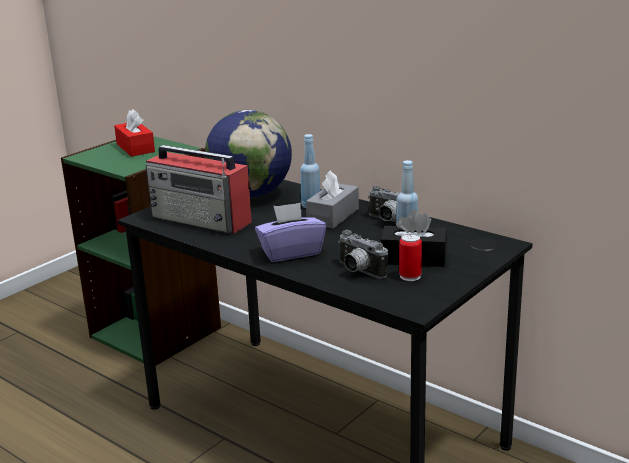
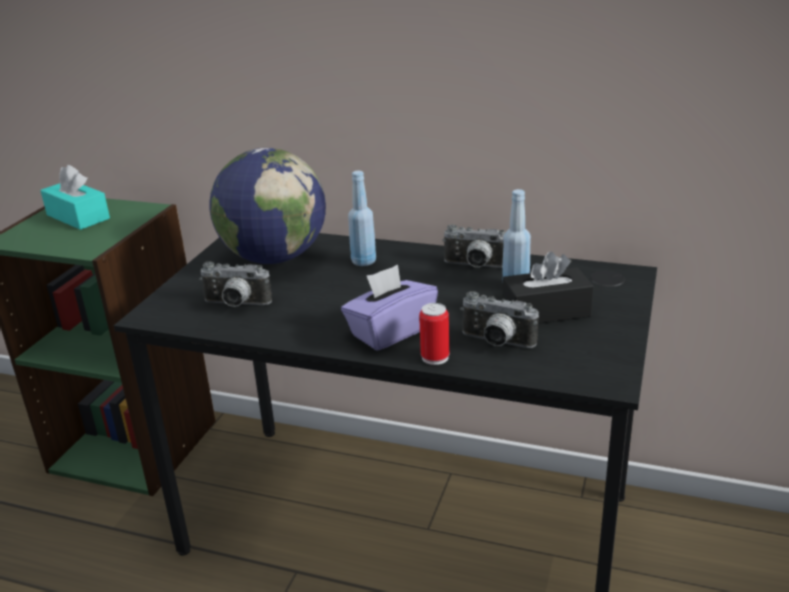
camera: 20 degrees left, 5 degrees up
(135, 148) = (78, 217): red tissue box -> turquoise tissue box
(202, 220) = (235, 305): radio -> camera
(333, 216) = (402, 271): grey tissue box -> none
(410, 276) = (563, 337): can -> can (435, 357)

